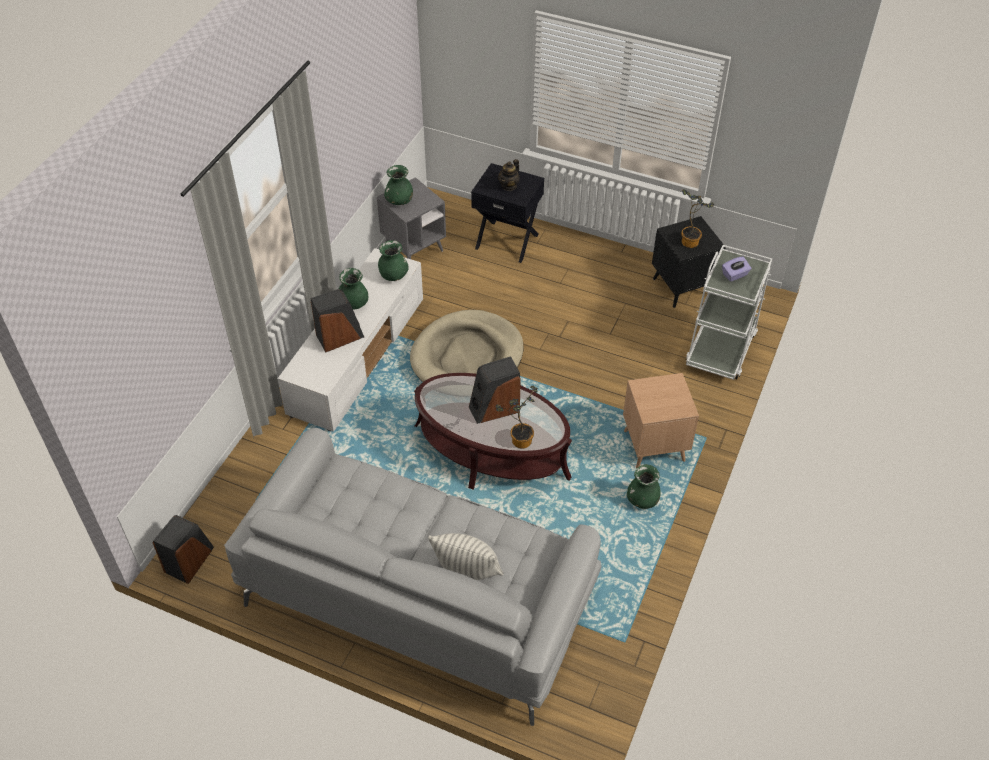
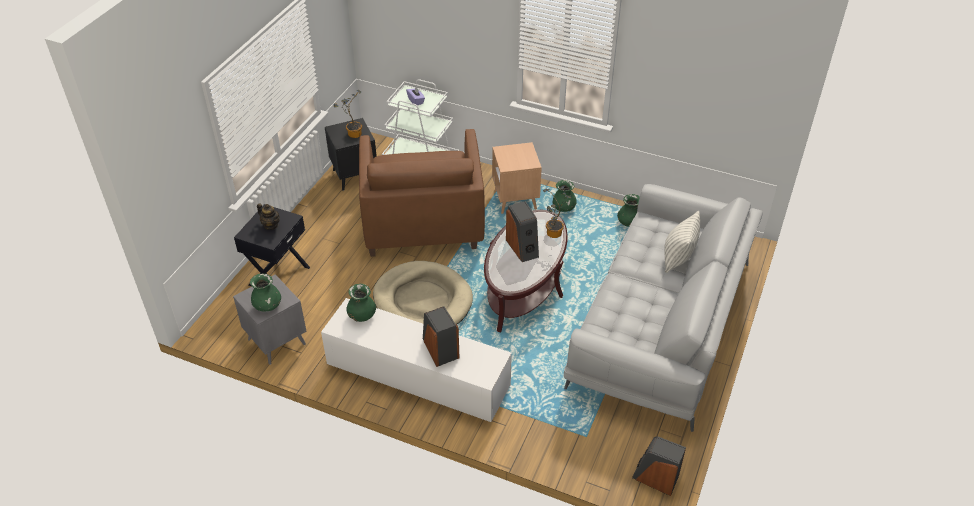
camera: 90 degrees left, 5 degrees down
(353, 304) = (397, 342): green vase -> green vase (628, 222)
(602, 353) = (423, 222): none -> brown armchair

